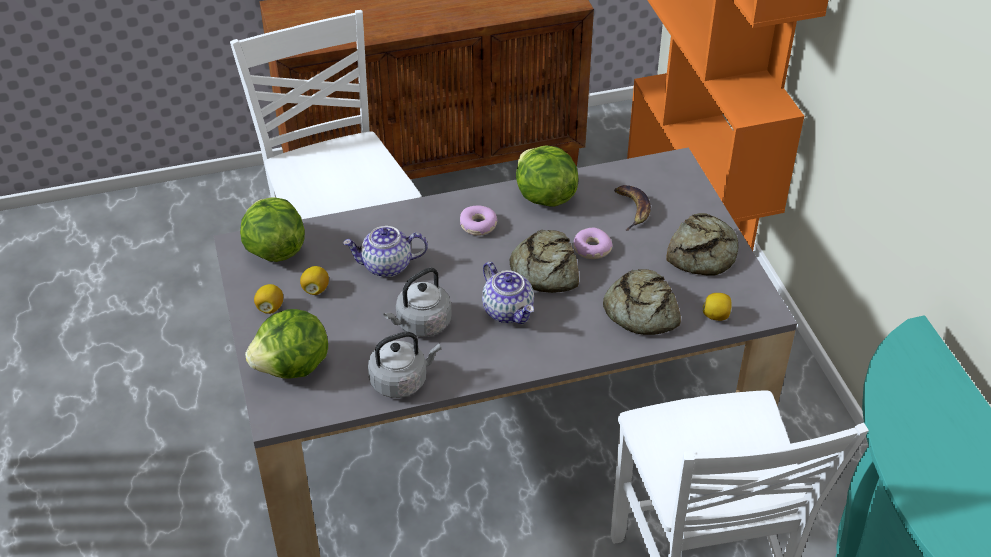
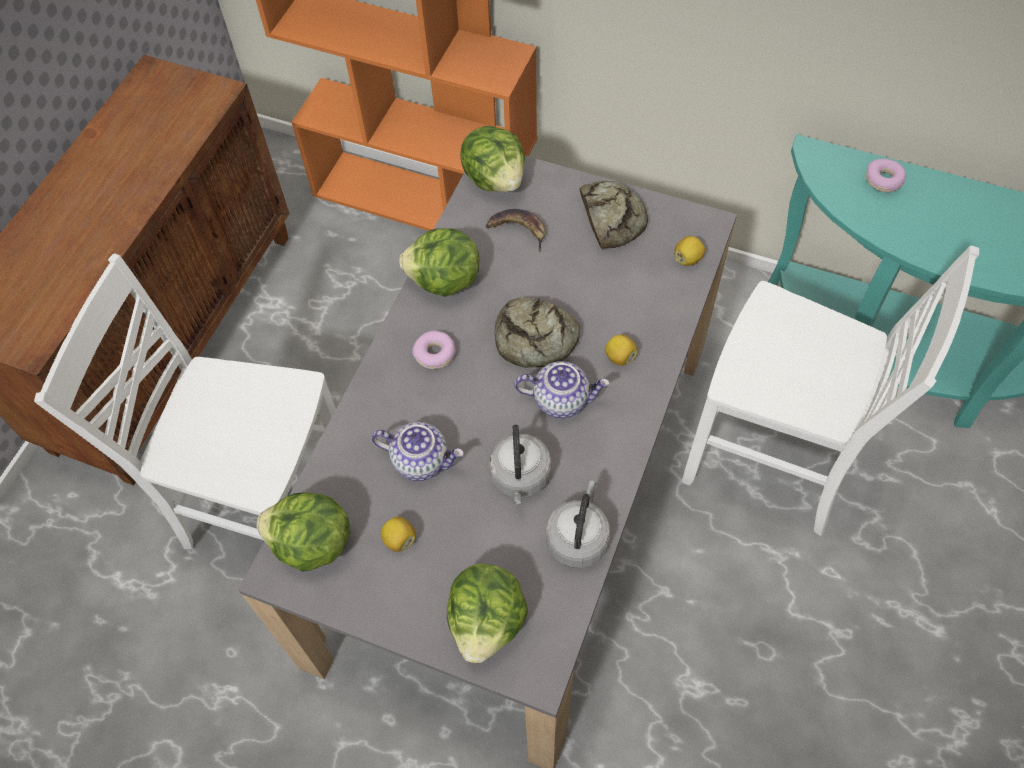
camera: 50 degrees left, 15 degrees up
(270, 307) = (390, 595): lemon -> lemon (620, 357)
(386, 266) = (421, 460): teapot -> teapot turned 105 degrees counterclockwise
(591, 249) = (539, 290): donut -> donut (883, 180)
(640, 310) = (640, 305): bread -> none
(665, 172) = (495, 179): none -> lettuce

